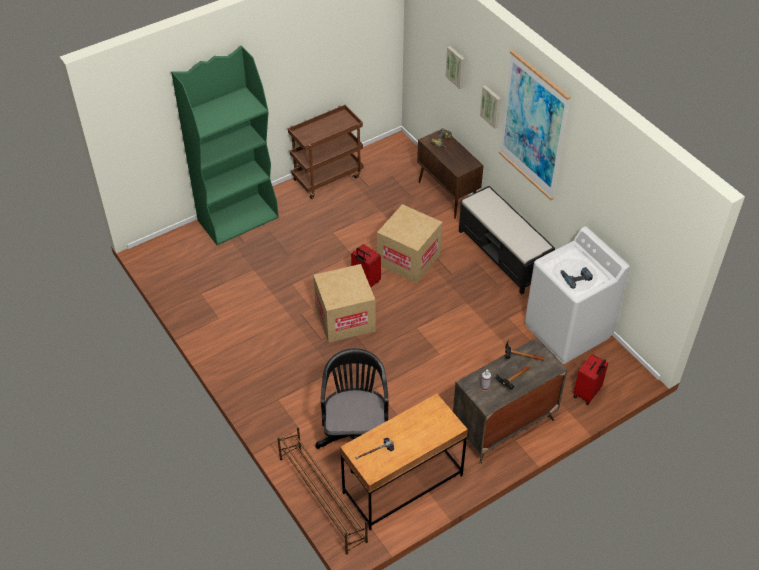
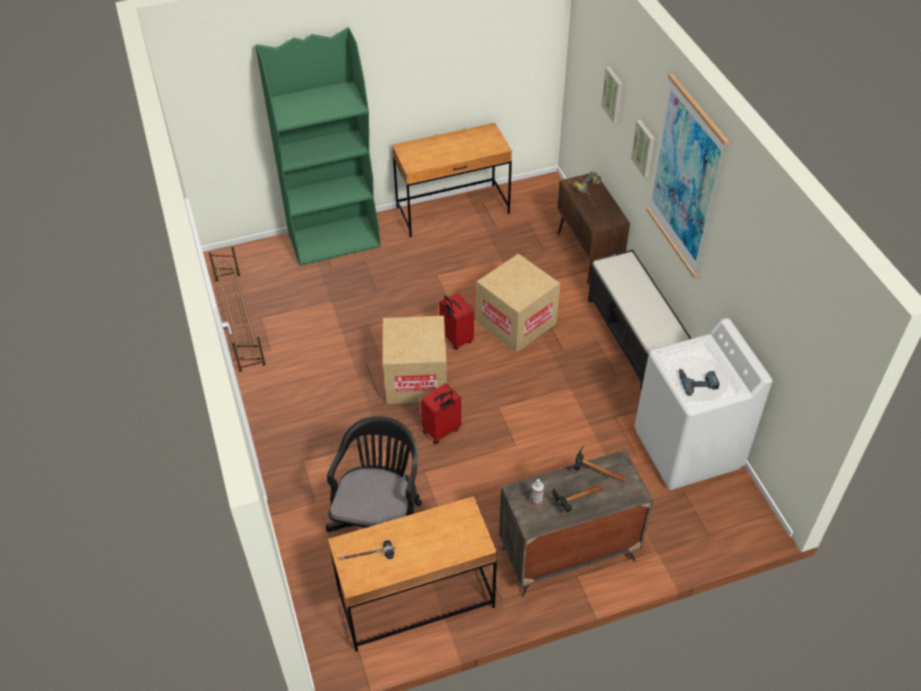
camera: 15 degrees right, 0 degrees up
(322, 498) = (312, 596): brown shoe rack -> brown shoe rack (239, 320)
(327, 177) = (453, 210): brown cart -> brown desk
(587, 393) = (689, 535): red suitcase -> red suitcase (442, 431)

